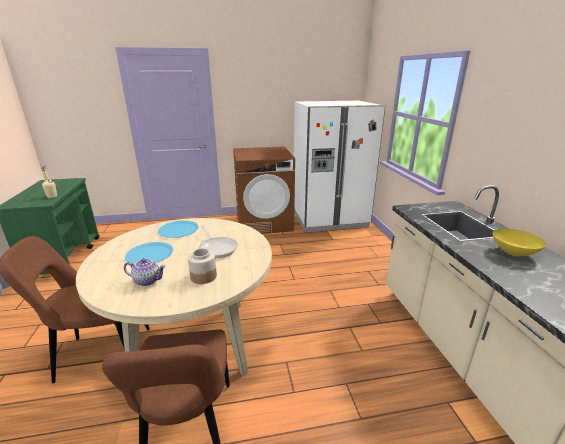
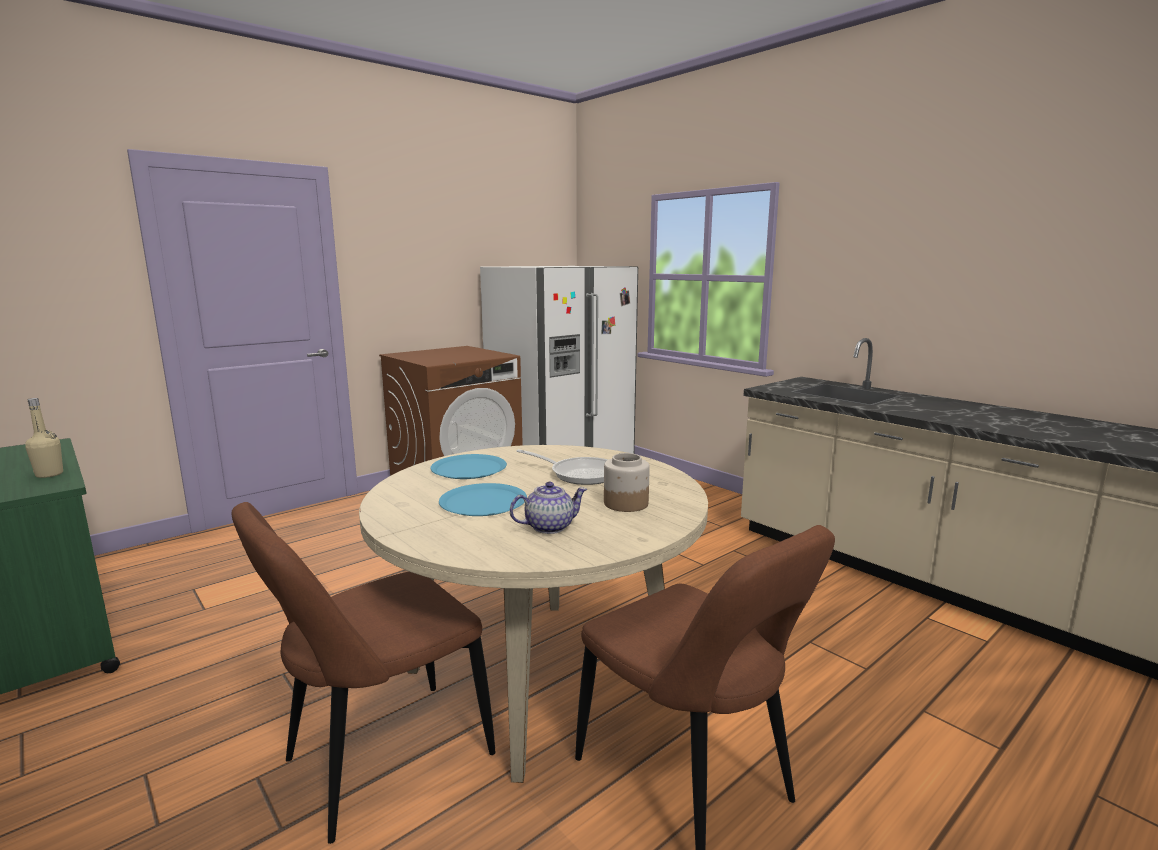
camera: 30 degrees left, 10 degrees down
(514, 252) = (932, 405): yellow bowl -> none

